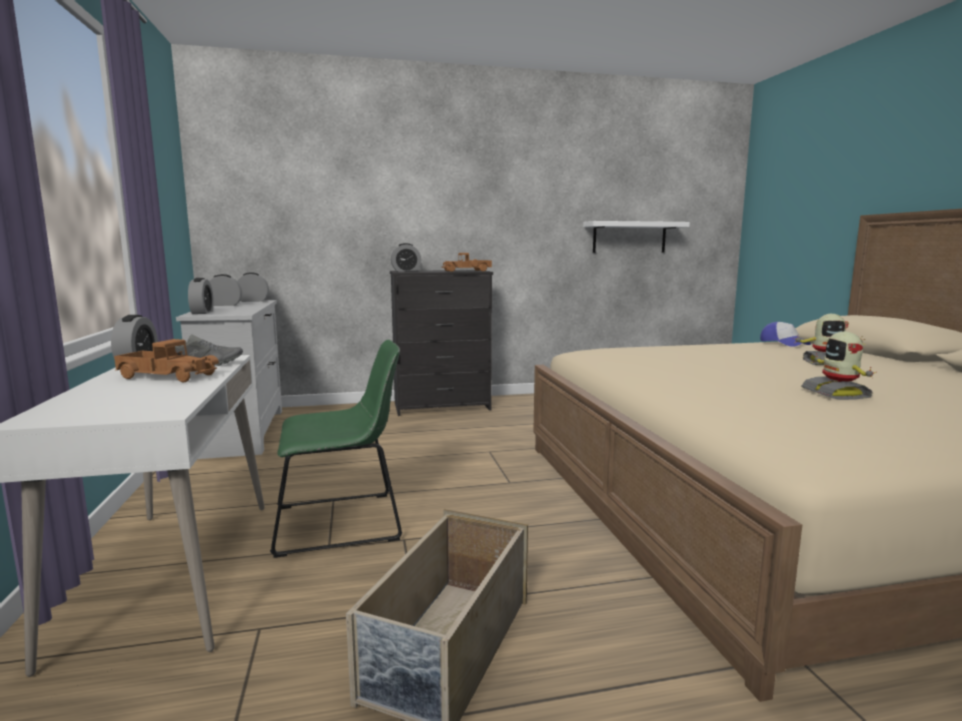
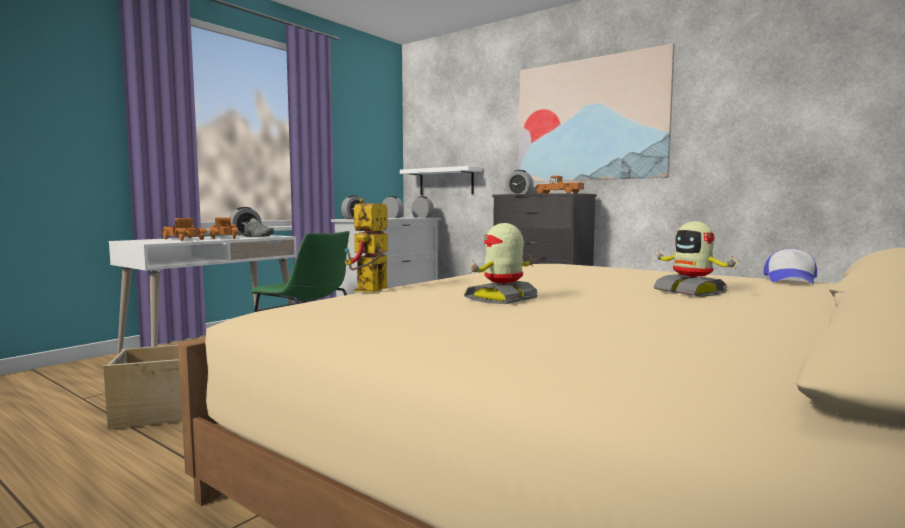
camera: 50 degrees right, 5 degrees down
(134, 393) = (184, 239): none -> toy truck
(469, 194) = (590, 120): none -> picture
(629, 237) = (789, 151): white shelf -> white shelf (446, 181)
(745, 411) = (370, 291): none -> toy robot

